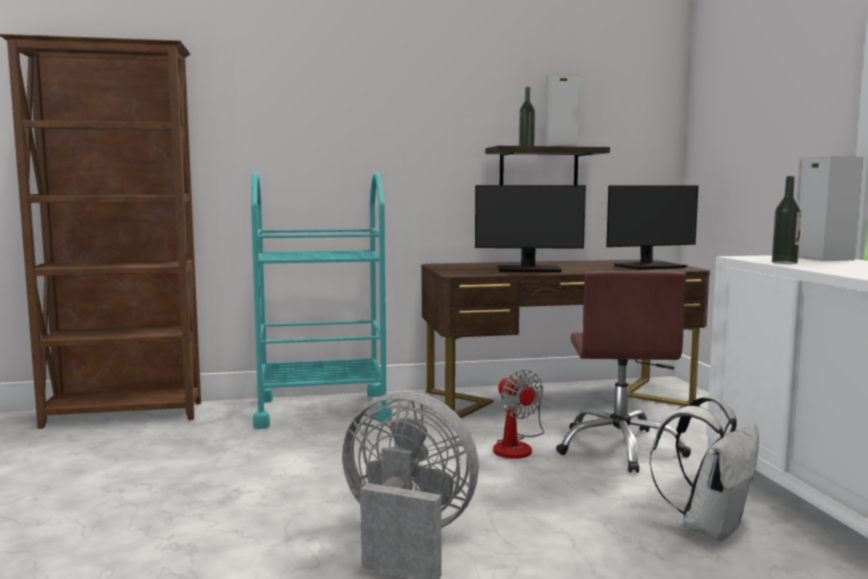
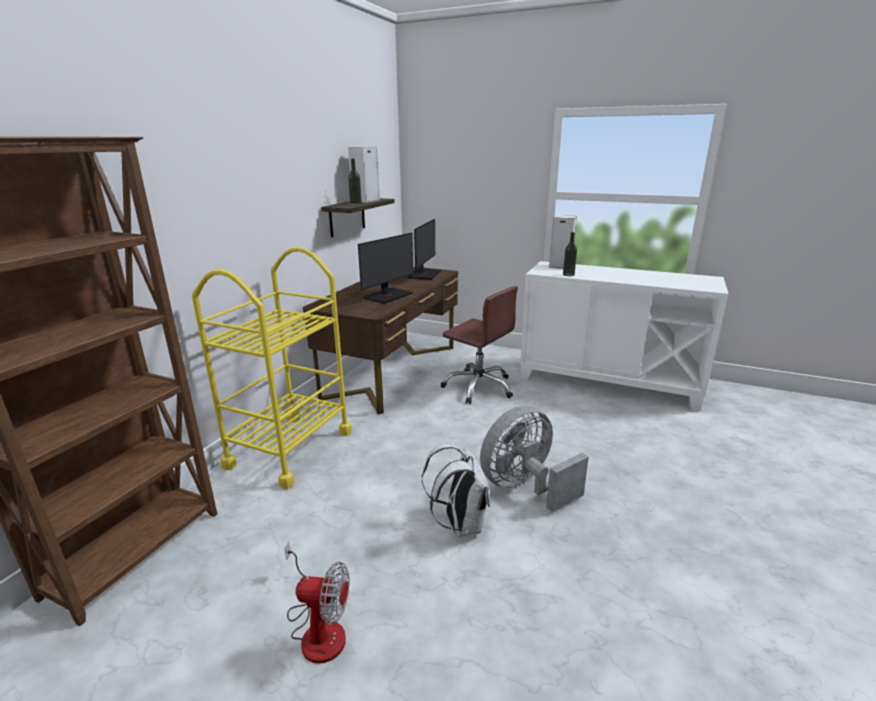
camera: 55 degrees left, 15 degrees up
(322, 410) = (290, 448): turquoise cart -> yellow cart
(517, 446) = (444, 410): fan -> fan (318, 629)
(709, 527) = (576, 408): white backpack -> white backpack (460, 524)

